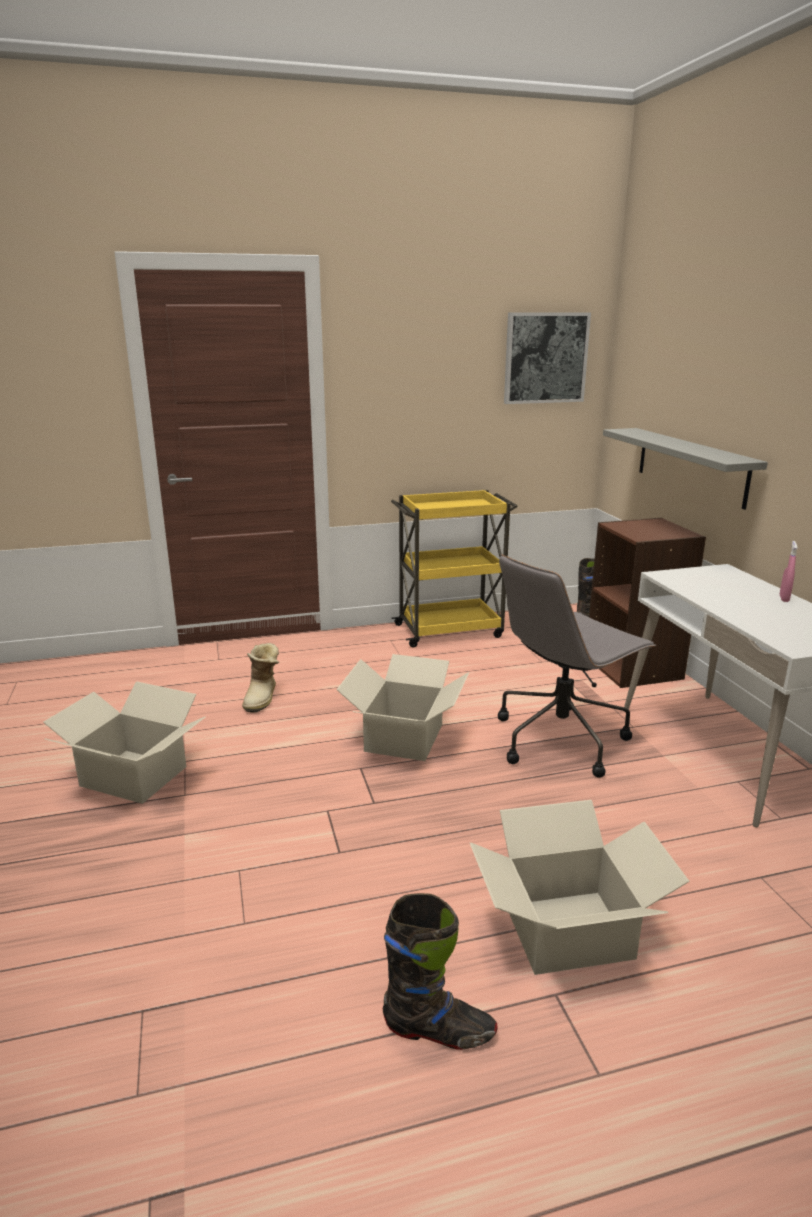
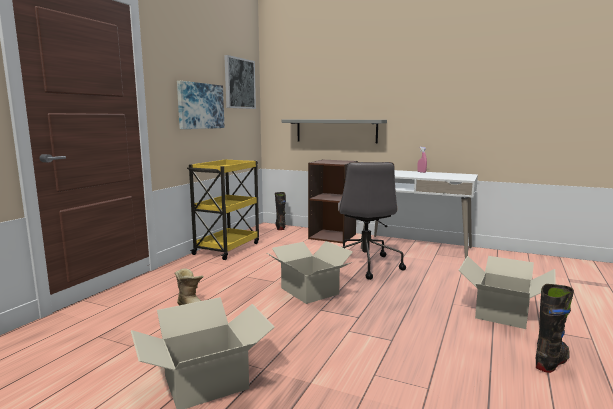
camera: 50 degrees left, 10 degrees down
(438, 404) = (200, 106): none -> picture

